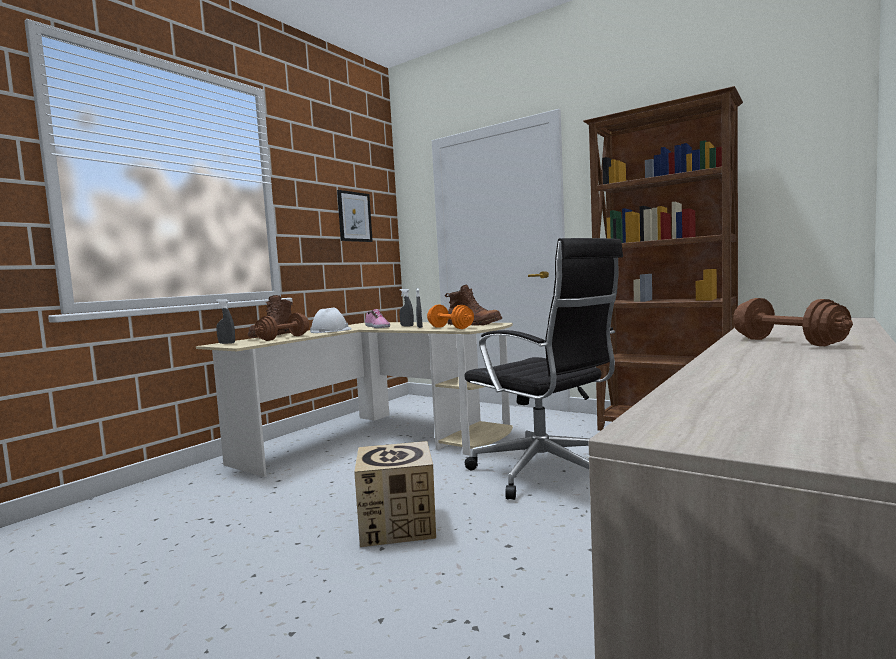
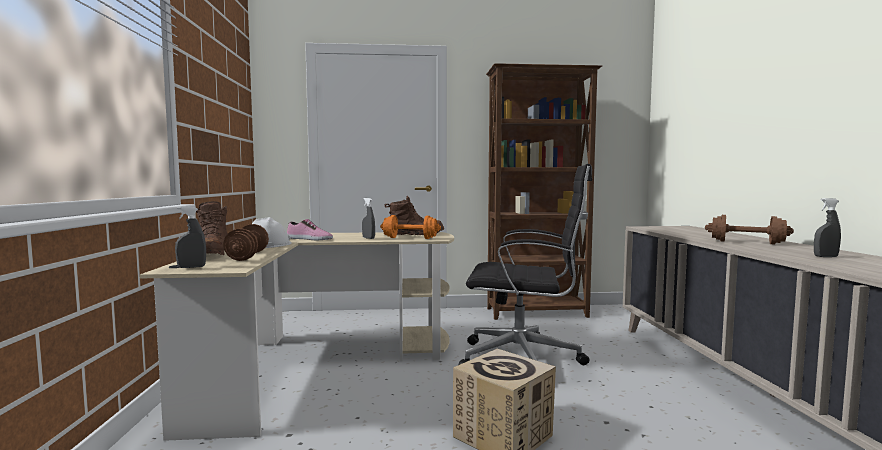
camera: 40 degrees left, 0 degrees up
(354, 217) = (228, 110): picture -> none
(407, 326) = (344, 237): grey spray bottle -> grey spray bottle (825, 256)

